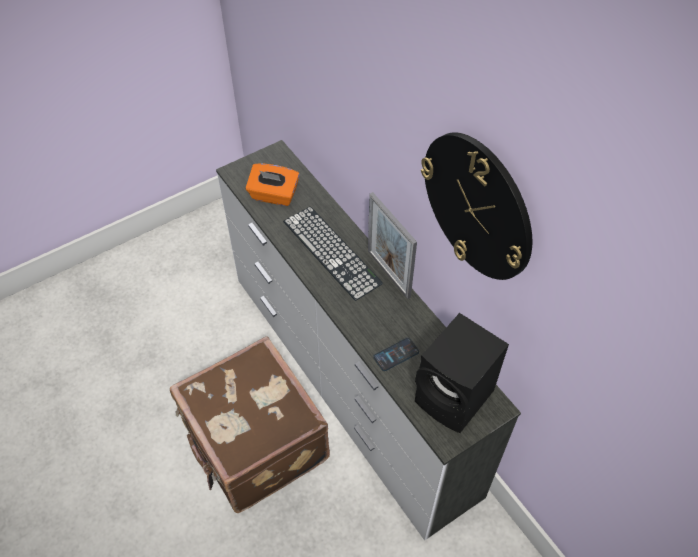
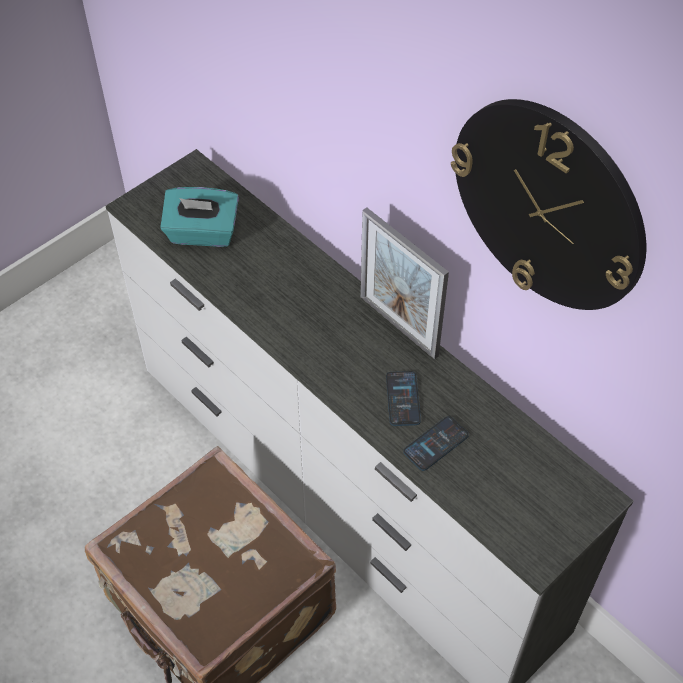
camera: 10 degrees left, 0 degrees up
(273, 195) = (202, 233): orange tissue box -> turquoise tissue box
(331, 252) = (307, 305): keyboard -> none
(381, 322) = (403, 399): none -> phone
(455, 398) = (536, 495): black speaker -> none

